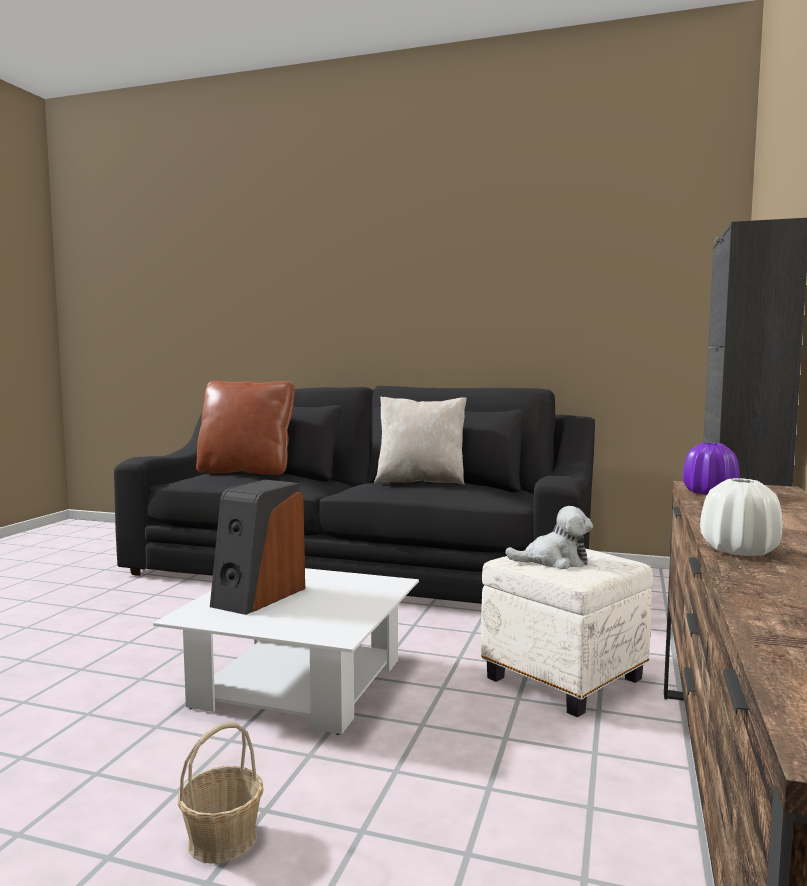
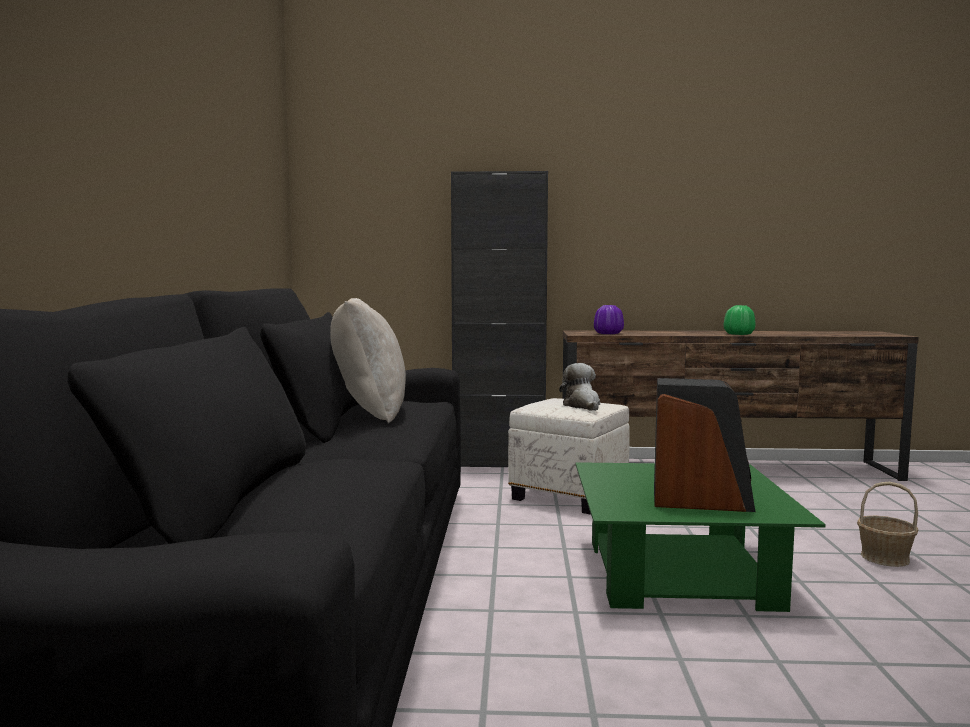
camera: 105 degrees left, 0 degrees up
(246, 471) = (284, 489): brown pillow -> none
(299, 683) = (679, 574): white coffee table -> green coffee table
(739, 551) = (739, 334): white vase -> green vase

